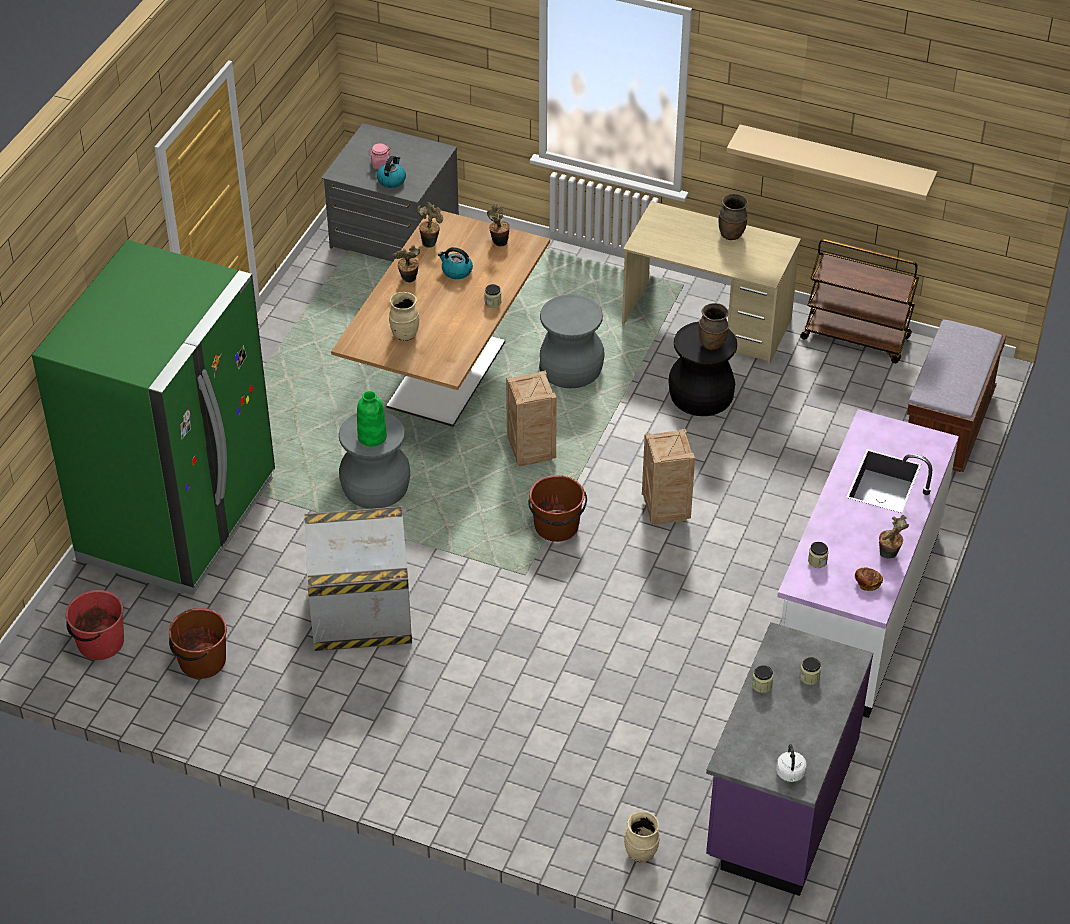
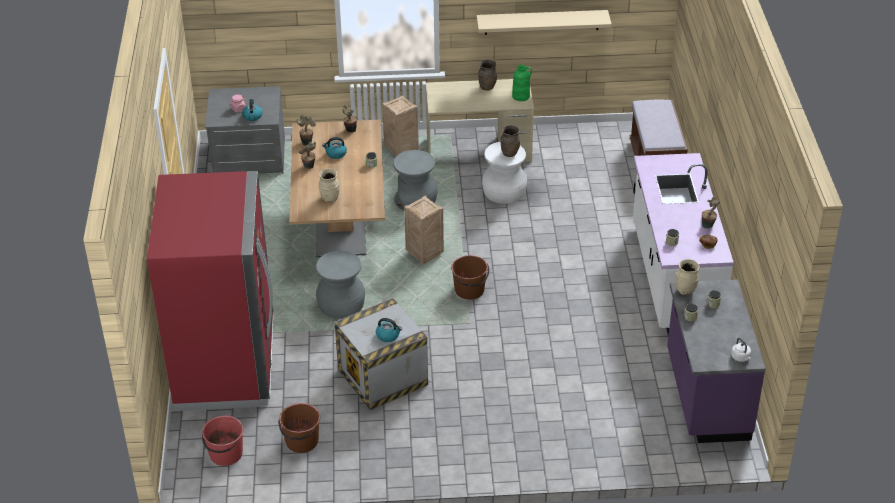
camera: 25 degrees left, 5 degrees down
(179, 519) = (226, 364): green fridge -> red fridge
(359, 559) = (388, 335): none -> kettle
(372, 436) = (340, 267): green vase -> green vase (521, 96)
(641, 854) = (647, 451): beige vase -> beige vase (685, 290)
(666, 511) = (529, 261): crate -> crate (402, 150)
(700, 395) = (503, 192): black stool -> white stool
(856, 338) = (571, 134): brown cart -> none

